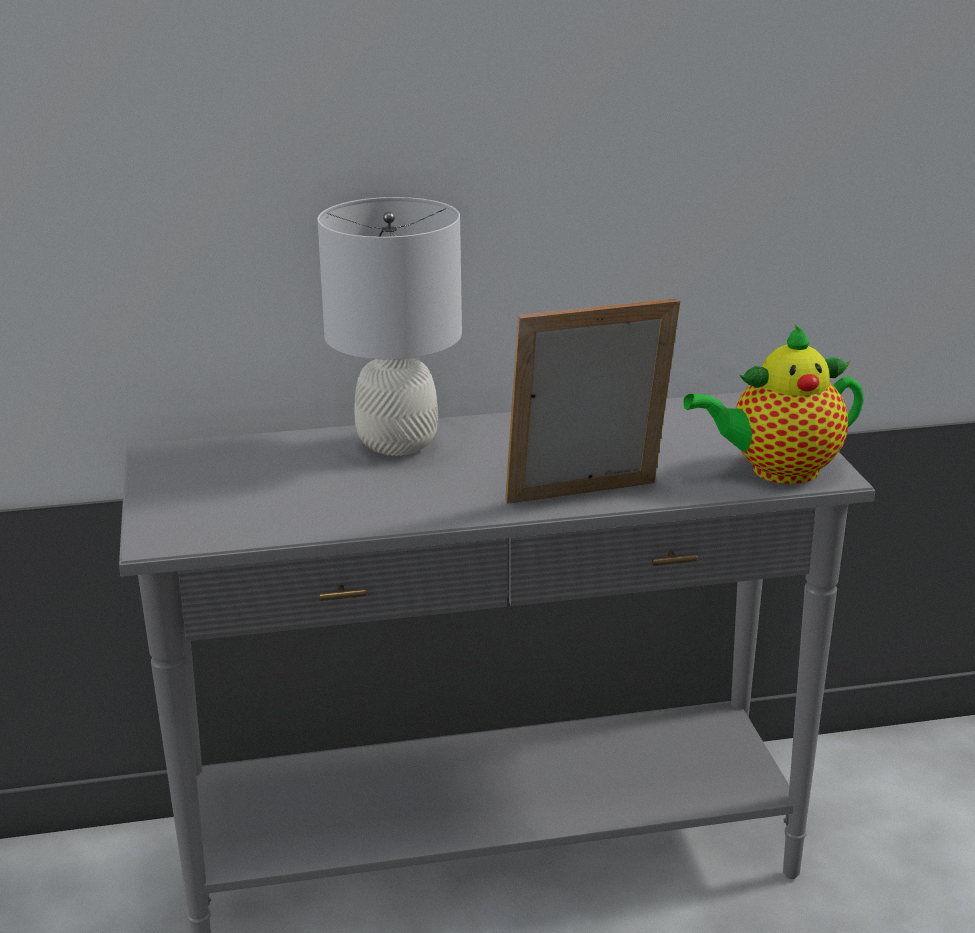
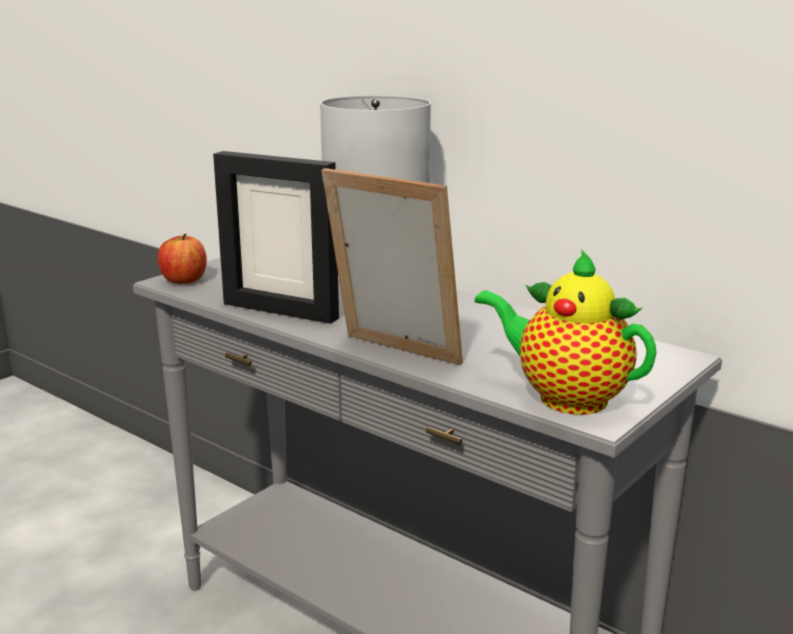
camera: 50 degrees right, 5 degrees down
(175, 530) = (184, 280): none -> apple
(378, 510) = (281, 310): none -> picture frame

